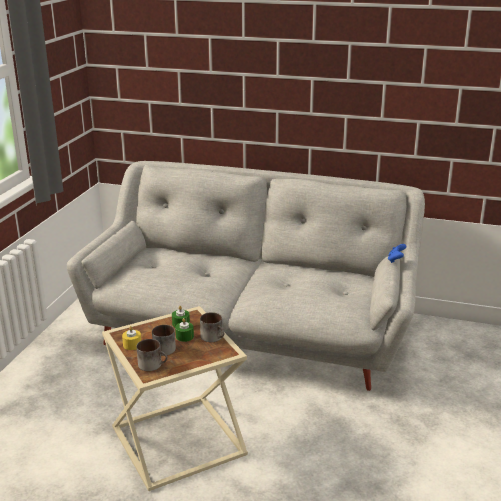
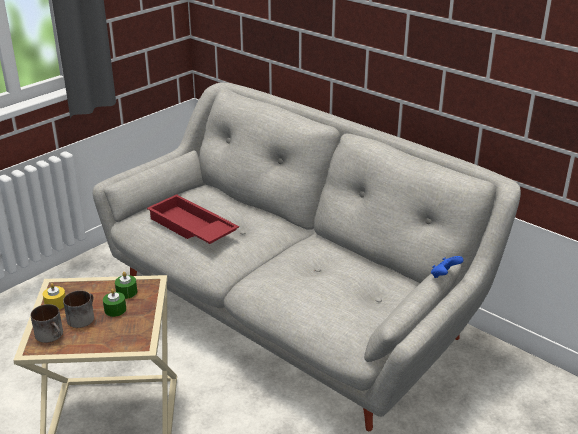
camera: 25 degrees right, 5 degrees up
(171, 277) = (191, 228): none -> red tray
(214, 337) = (143, 320): mug -> none

